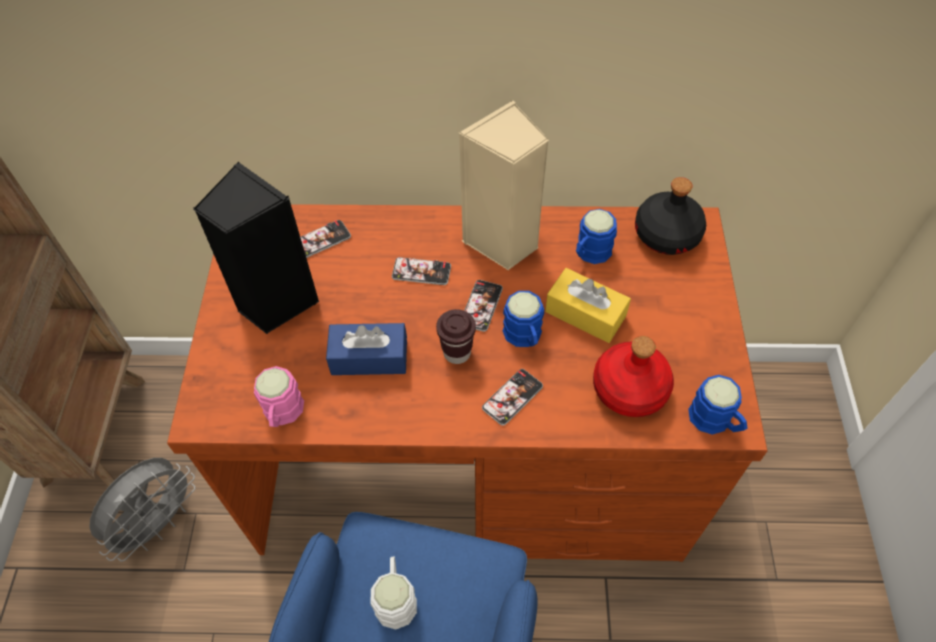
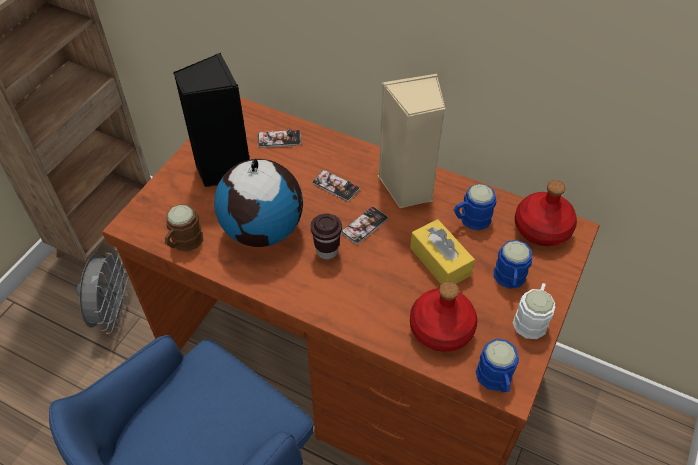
camera: 25 degrees right, 5 degrees down
(158, 523) = (113, 312): grey fan -> grey fan turned 60 degrees counterclockwise
(282, 414) = (184, 243): pink mug -> brown mug
(369, 357) = (264, 229): blue tissue box -> globe
(395, 597) = (199, 406): white mug -> white mug (531, 318)
(512, 397) = (348, 297): phone -> none
(524, 337) = (383, 259): blue mug -> blue mug (509, 280)
(667, 235) = (542, 229): black bottle -> red bottle

